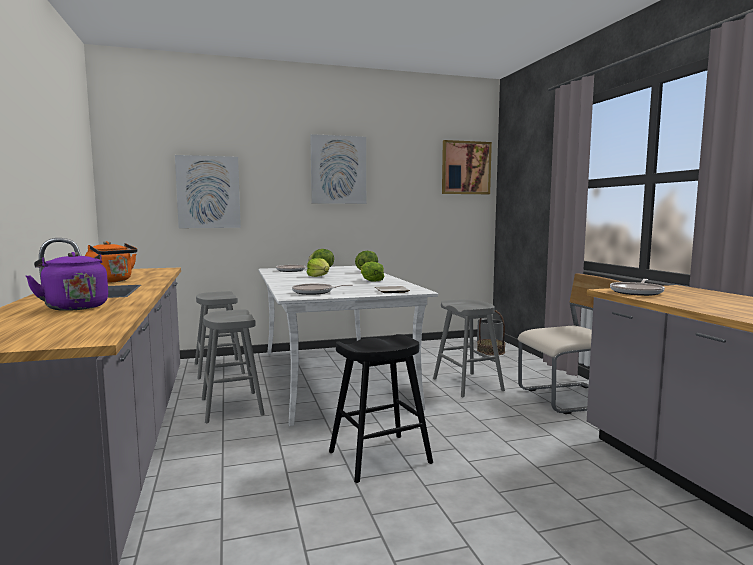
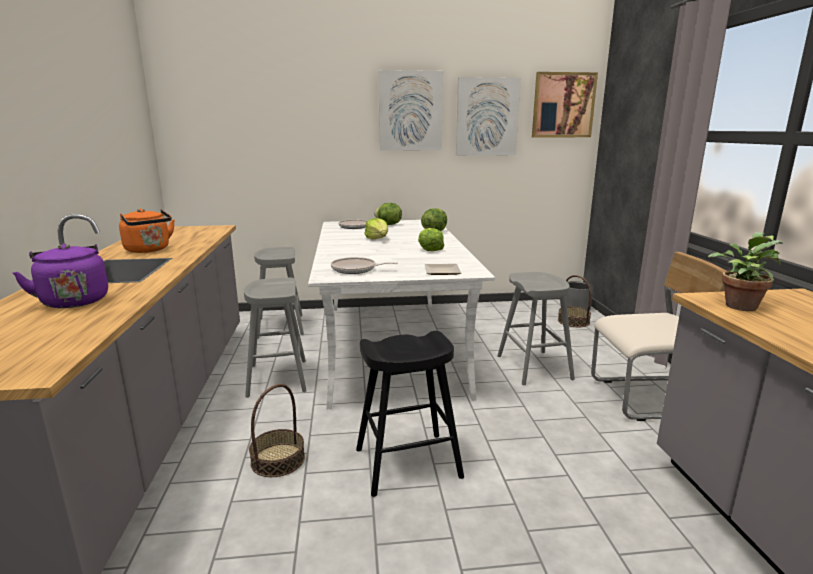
camera: 10 degrees right, 10 degrees up
(208, 192) = (268, 139): picture -> picture (487, 117)
(256, 465) = (278, 460): none -> basket
(637, 292) = (739, 305): frying pan -> potted plant

